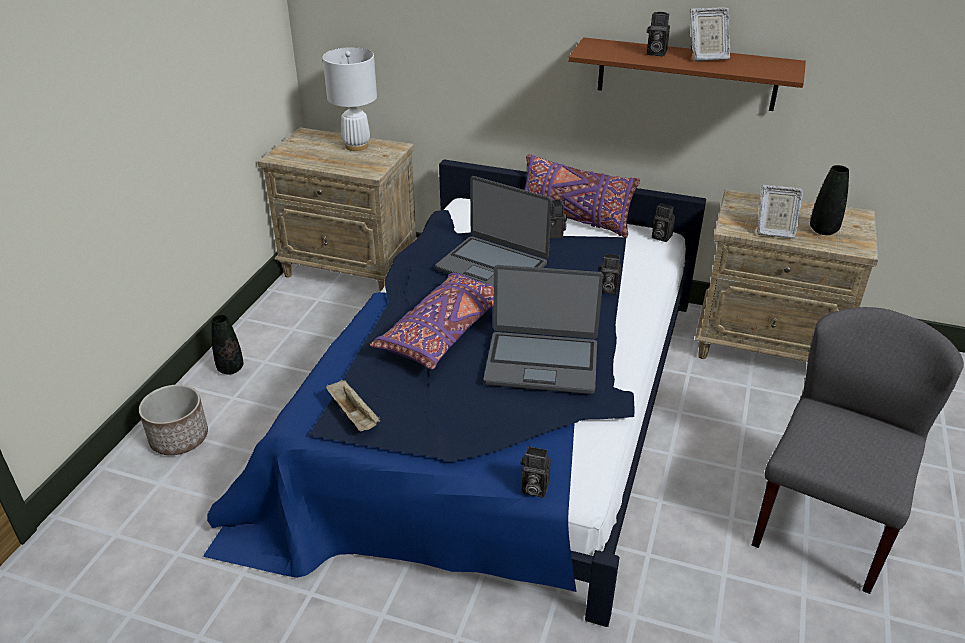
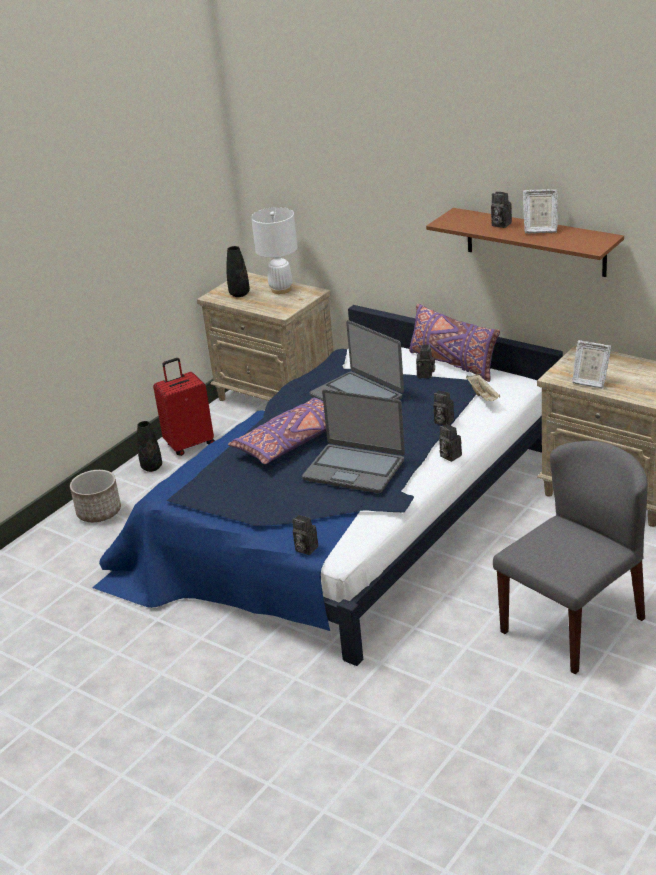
camera: 20 degrees right, 5 degrees down
(268, 334) = (189, 444): none -> red suitcase
(354, 416) = (202, 491): beige tray -> beige tray (483, 396)
(660, 237) = (519, 383): camera -> camera (449, 456)
(823, 230) = (635, 383): black vase -> black vase (239, 294)

